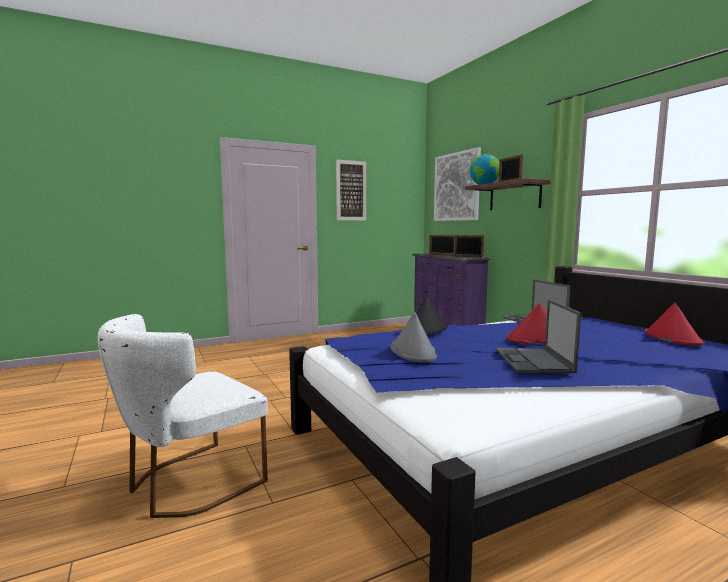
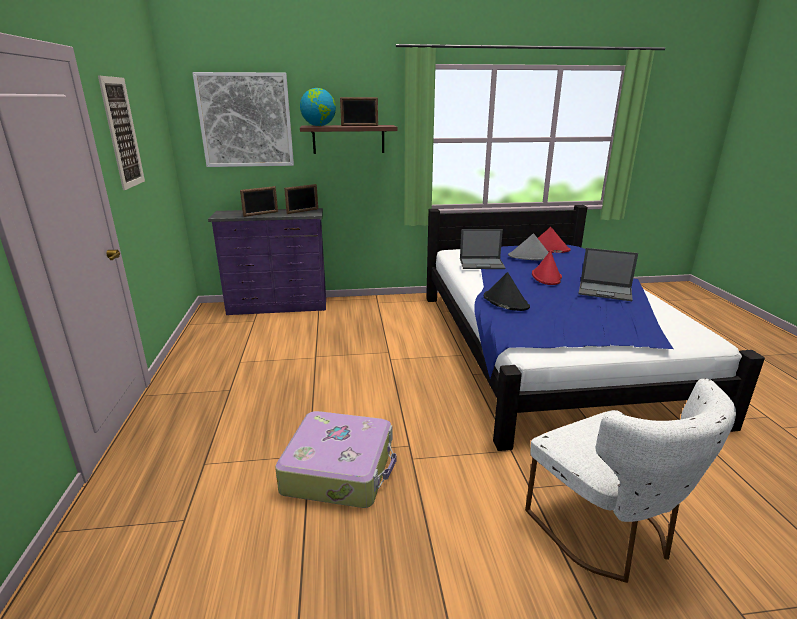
camera: 70 degrees left, 15 degrees up
(252, 383) = (340, 469): none -> suitcase
(413, 351) = (579, 319): grey hat -> grey hat (530, 257)

